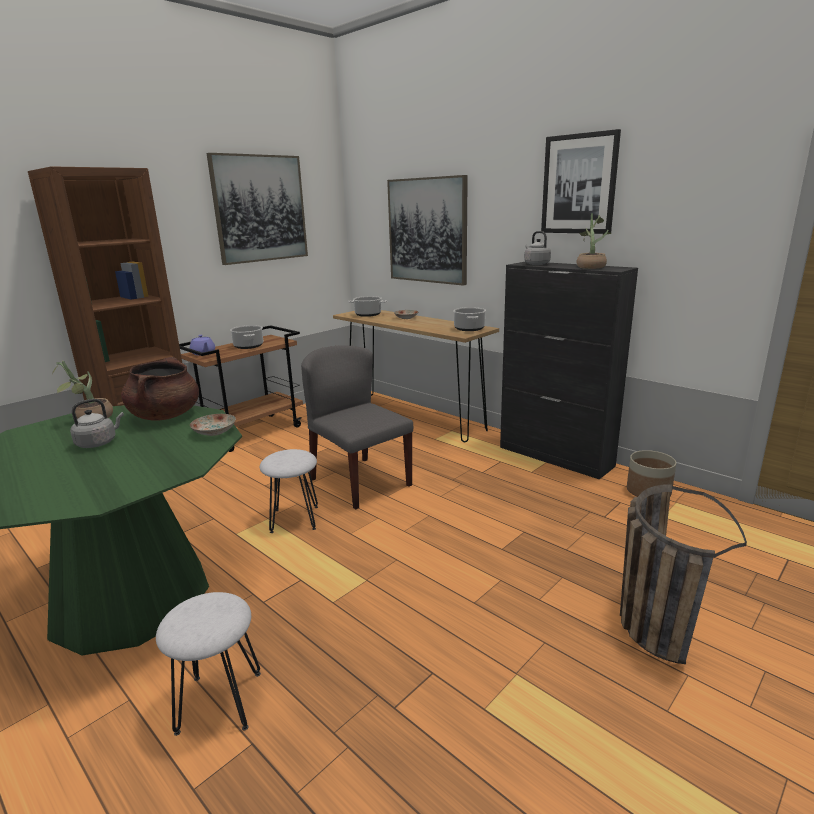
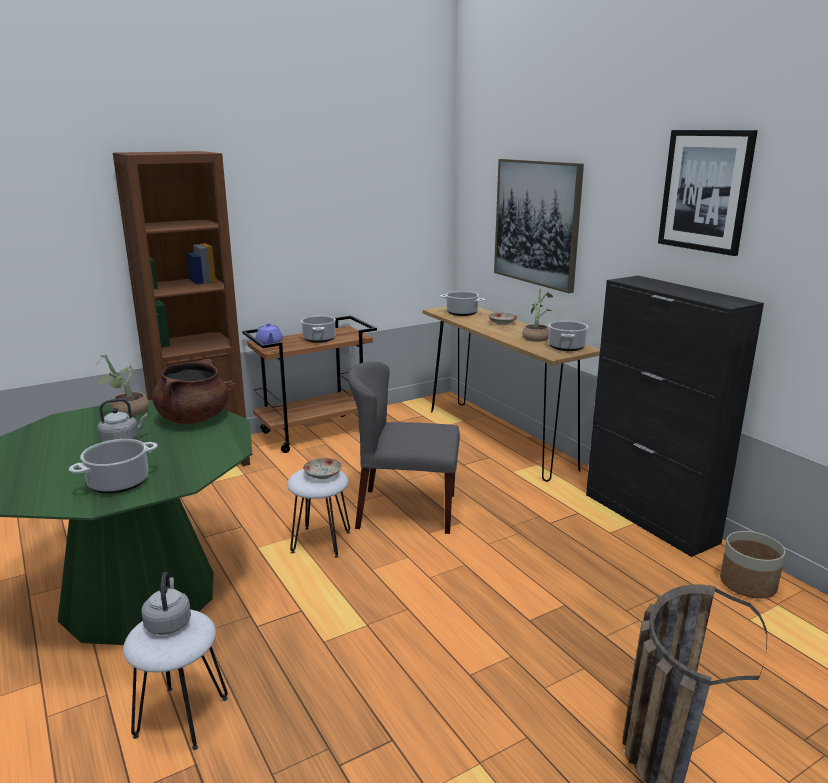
camera: 15 degrees right, 0 degrees up
(115, 478) = (119, 482): none -> cooking pot
(214, 432) = (228, 444): plate -> plate (322, 475)
(260, 209) = (351, 186): picture -> none
(359, 482) = (405, 511): grey chair -> grey chair turned 60 degrees counterclockwise
(536, 264) = (642, 283): grey kettle -> grey kettle (168, 623)
(590, 266) = (704, 295): potted plant -> potted plant (536, 337)

